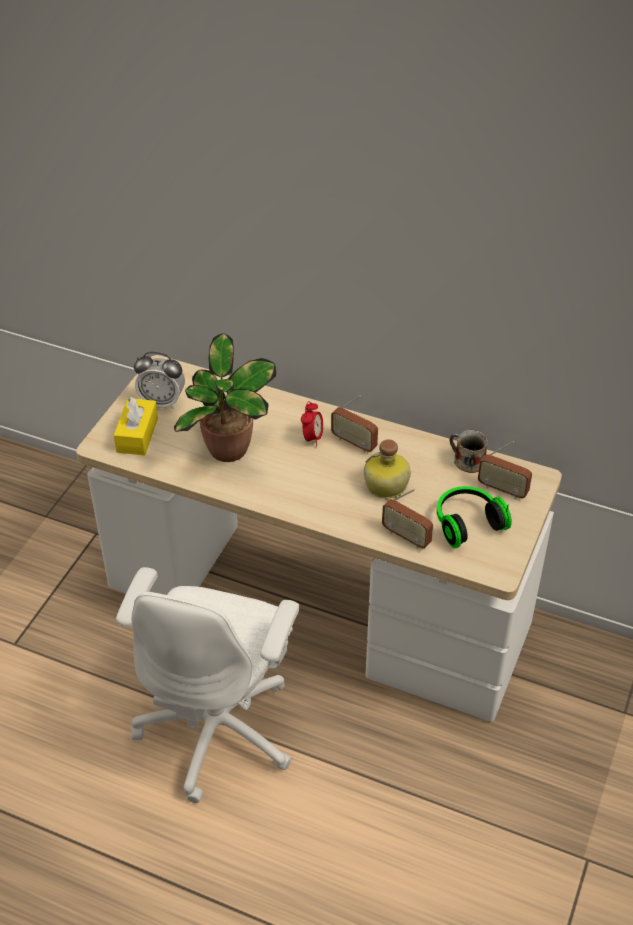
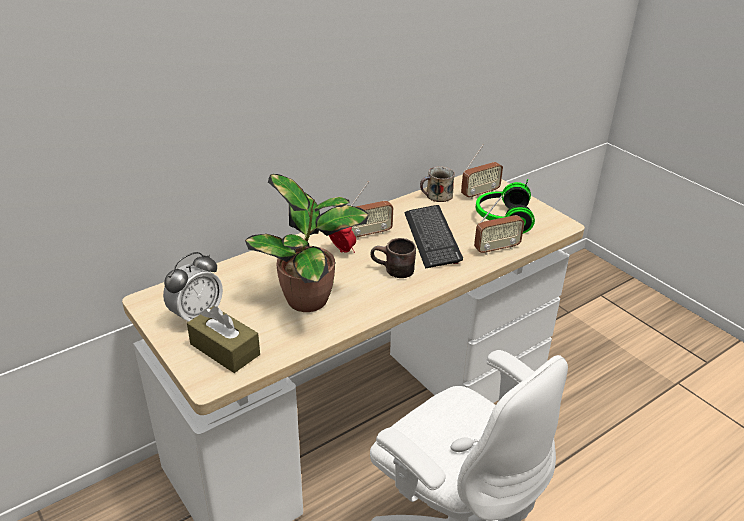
camera: 60 degrees left, 10 degrees down
(137, 435) = (225, 349): yellow tissue box -> brown tissue box
(308, 482) = (393, 272): none -> brown mug
(386, 486) = (432, 237): bottle -> keyboard

